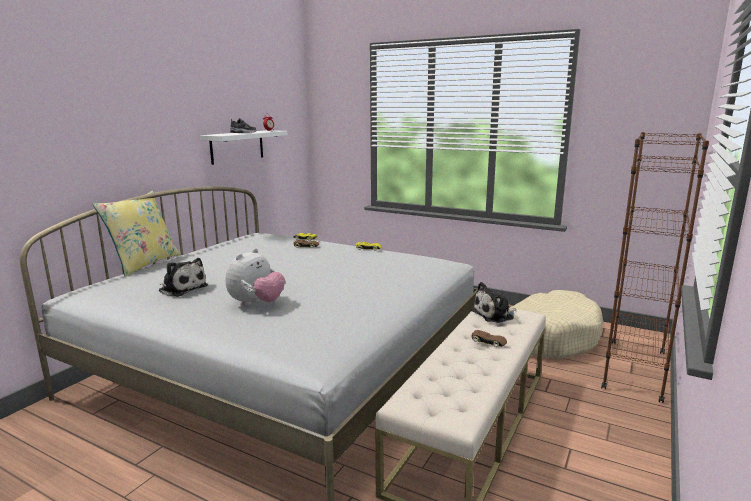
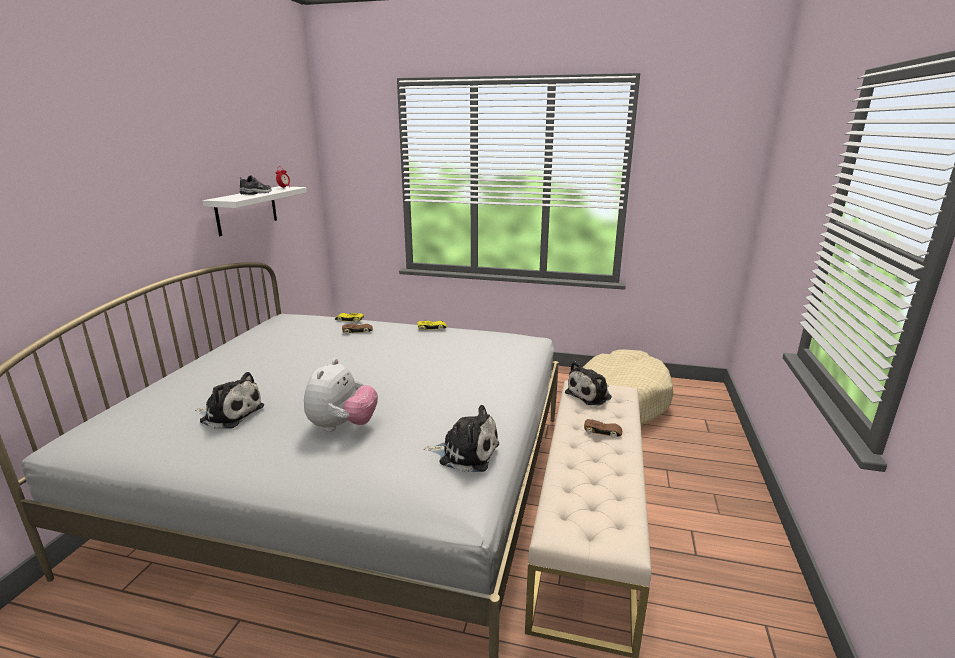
camera: 15 degrees left, 5 degrees up
(144, 264) = (154, 378): yellow pillow -> none
(340, 330) = (465, 453): none -> plush toy
(635, 369) = (710, 427): brown bookcase -> none

